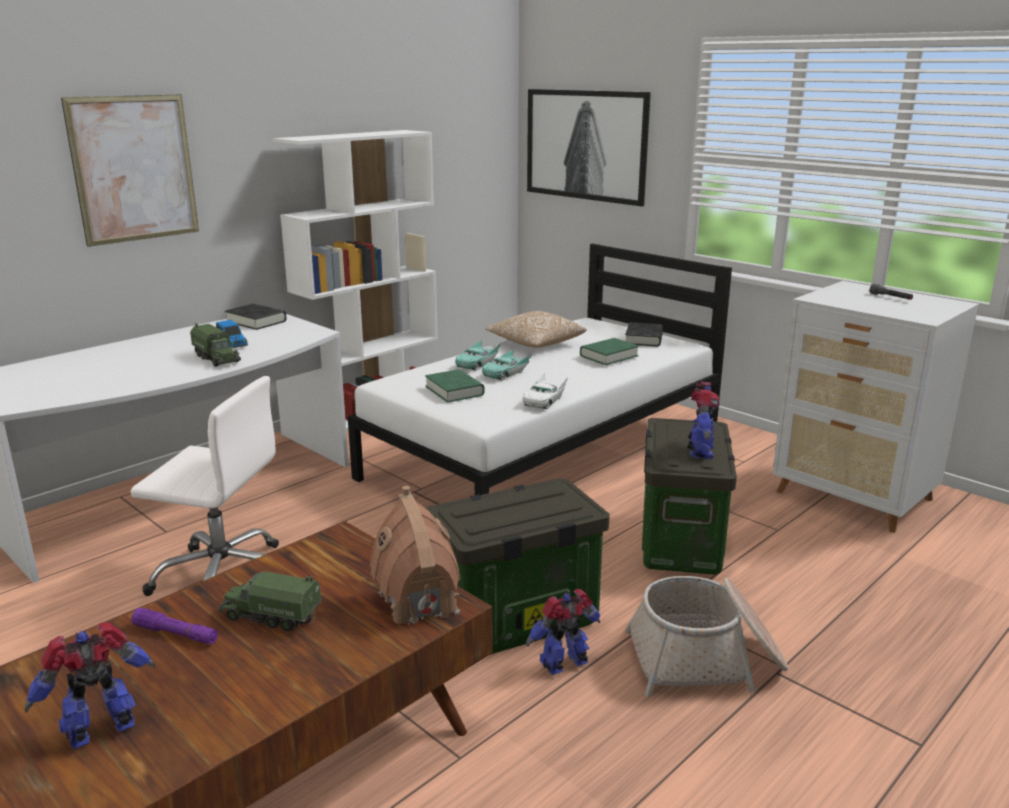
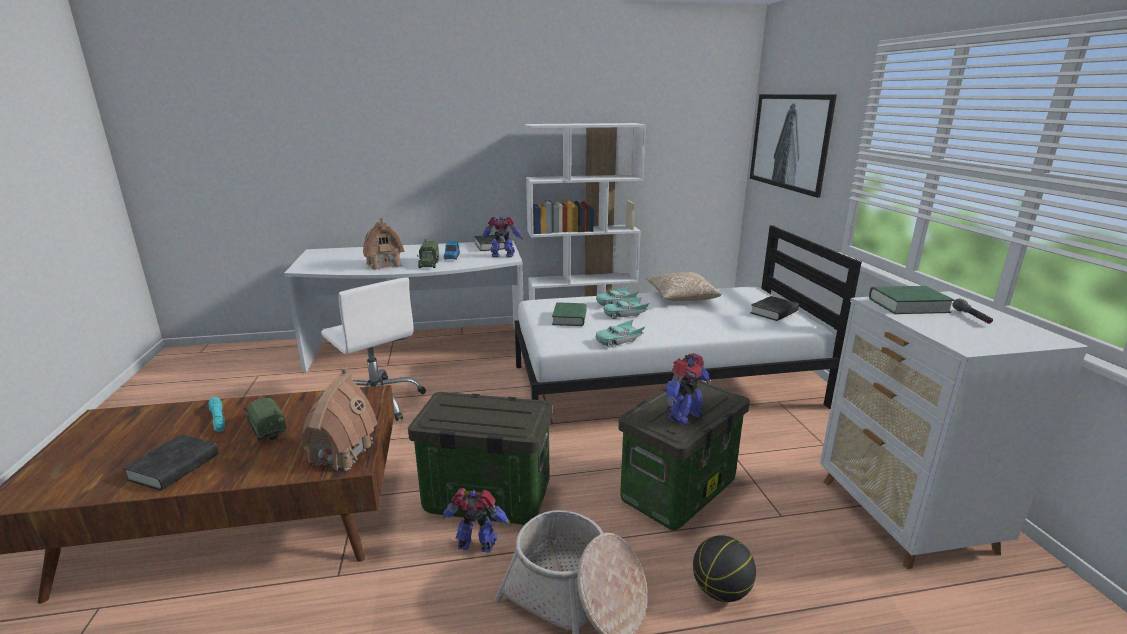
camera: 35 degrees right, 0 degrees up
(103, 730) = (114, 457): toy robot -> toy robot (503, 256)
(134, 169) = (426, 139): picture -> none
(149, 373) = (384, 265): none -> toy house
(176, 634) = (218, 419): purple flashlight -> turquoise flashlight
(227, 700) = (174, 467): none -> black book
(544, 400) = (619, 340): white toy car -> turquoise toy car
(609, 356) = (721, 319): green book -> green book (908, 305)
(801, 603) = (720, 590): none -> basketball

